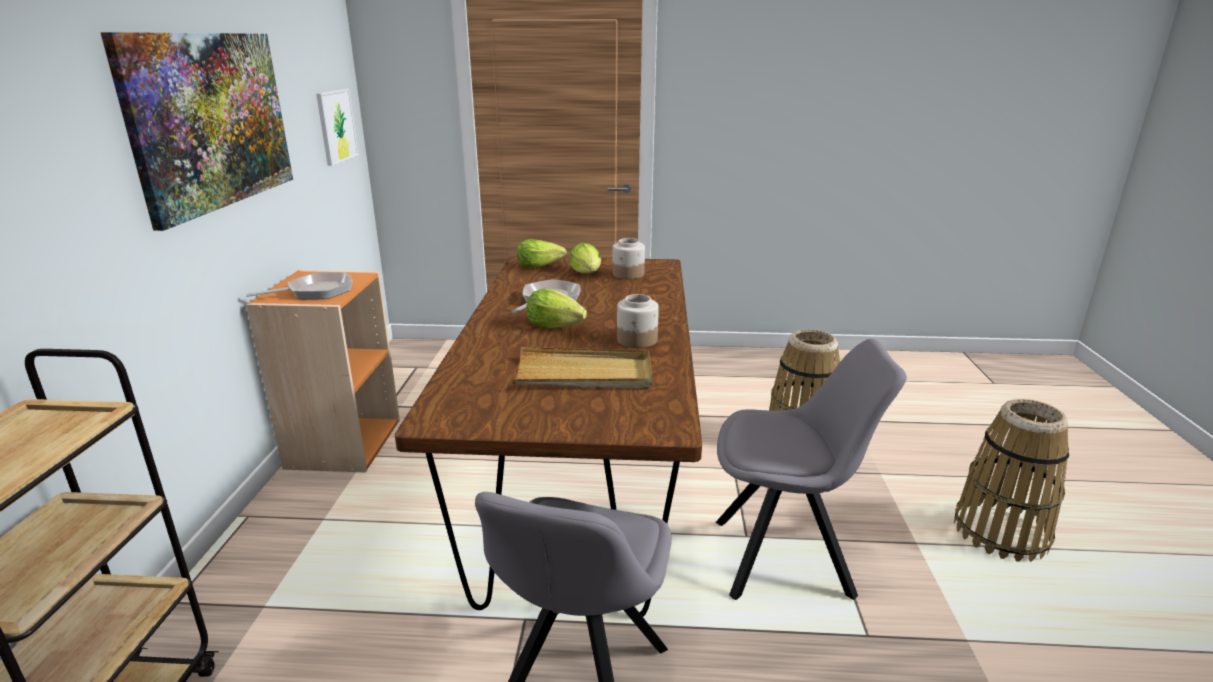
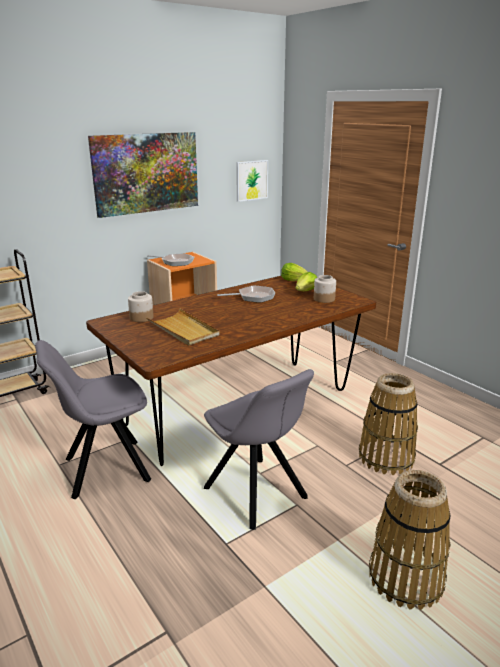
camera: 50 degrees right, 0 degrees up
(554, 326) = (225, 308): lettuce -> none
(637, 340) = (239, 327): jar -> jar (141, 318)

